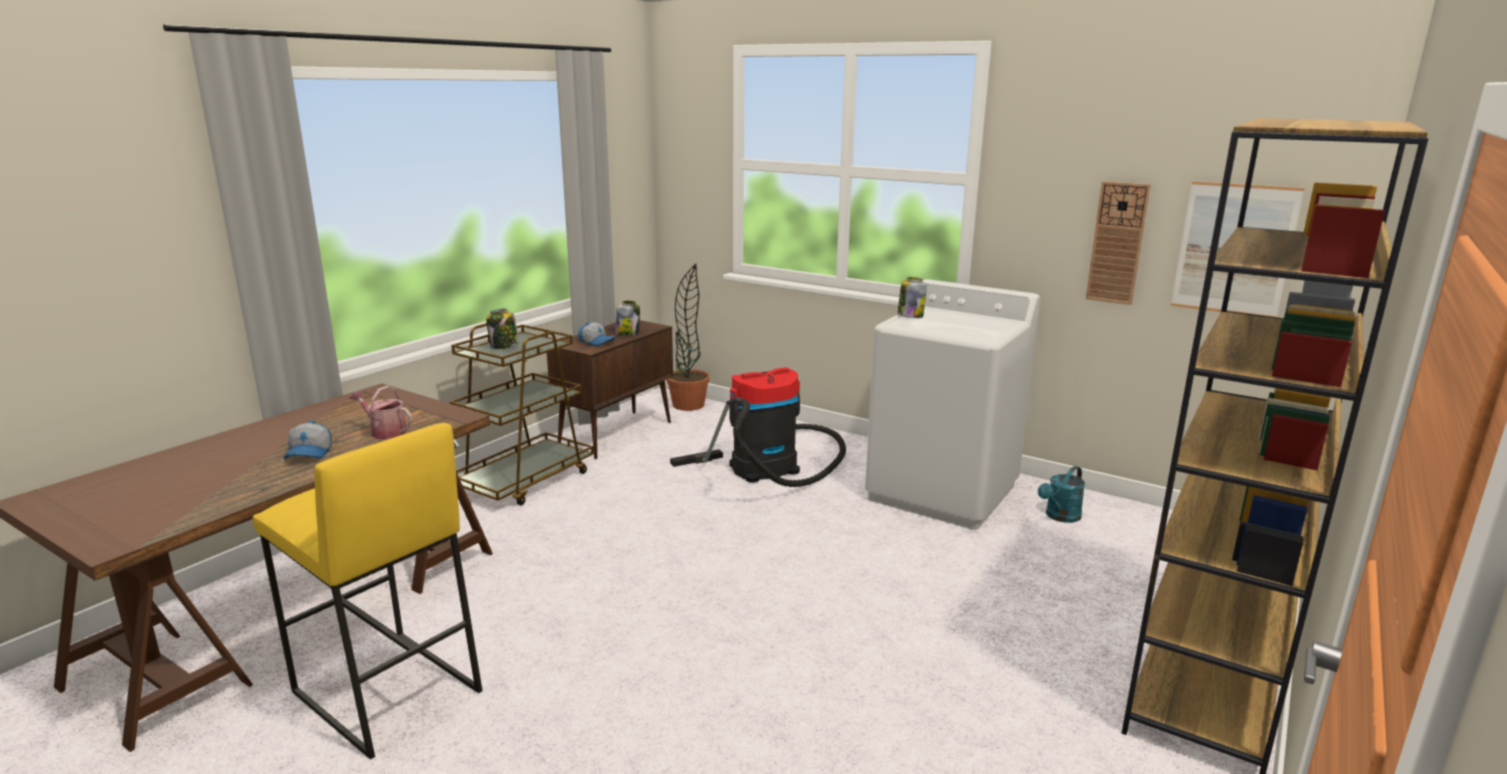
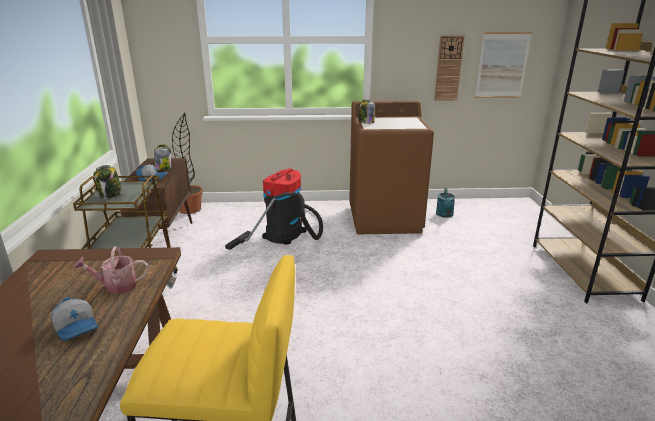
camera: 35 degrees left, 5 degrees up
(943, 492) = (385, 219): white washing machine -> brown washing machine

